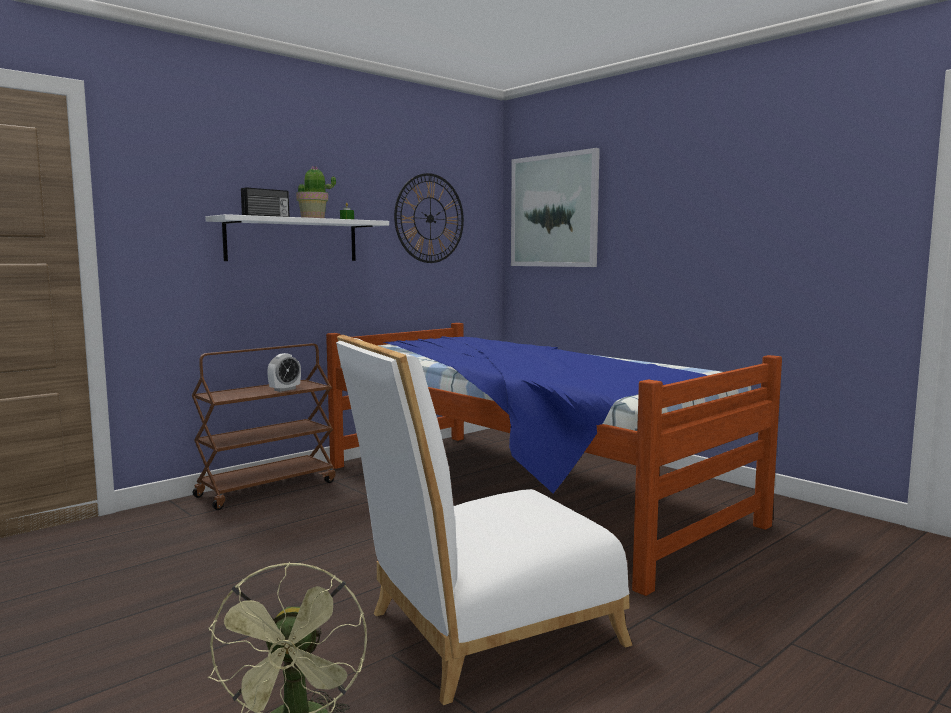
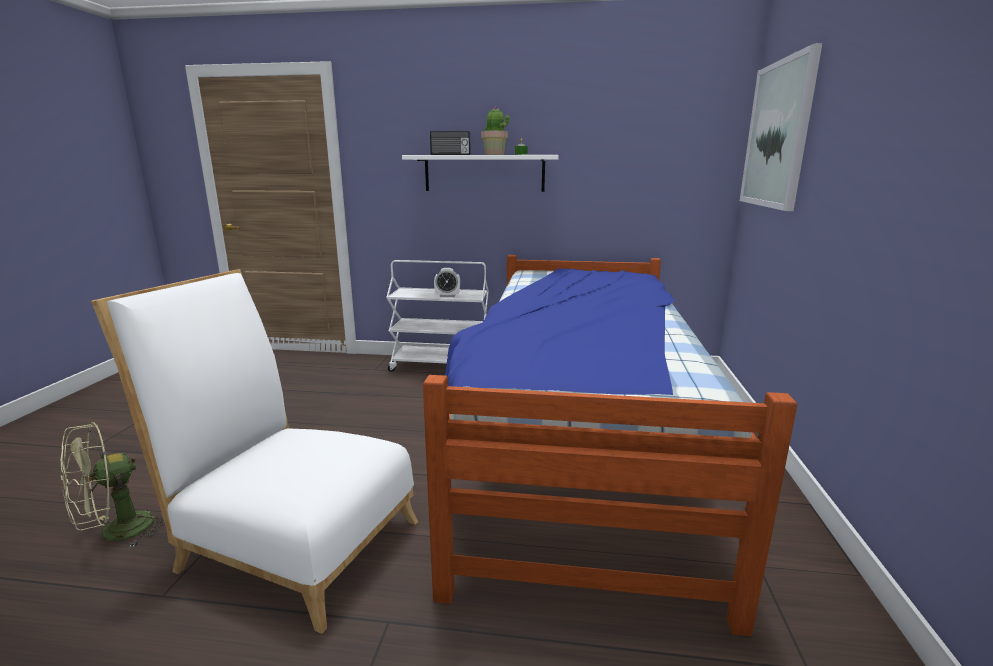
camera: 50 degrees right, 10 degrees up
(267, 488) = (441, 366): brown cart -> white cart
(430, 218) = (637, 148): wall clock -> none

